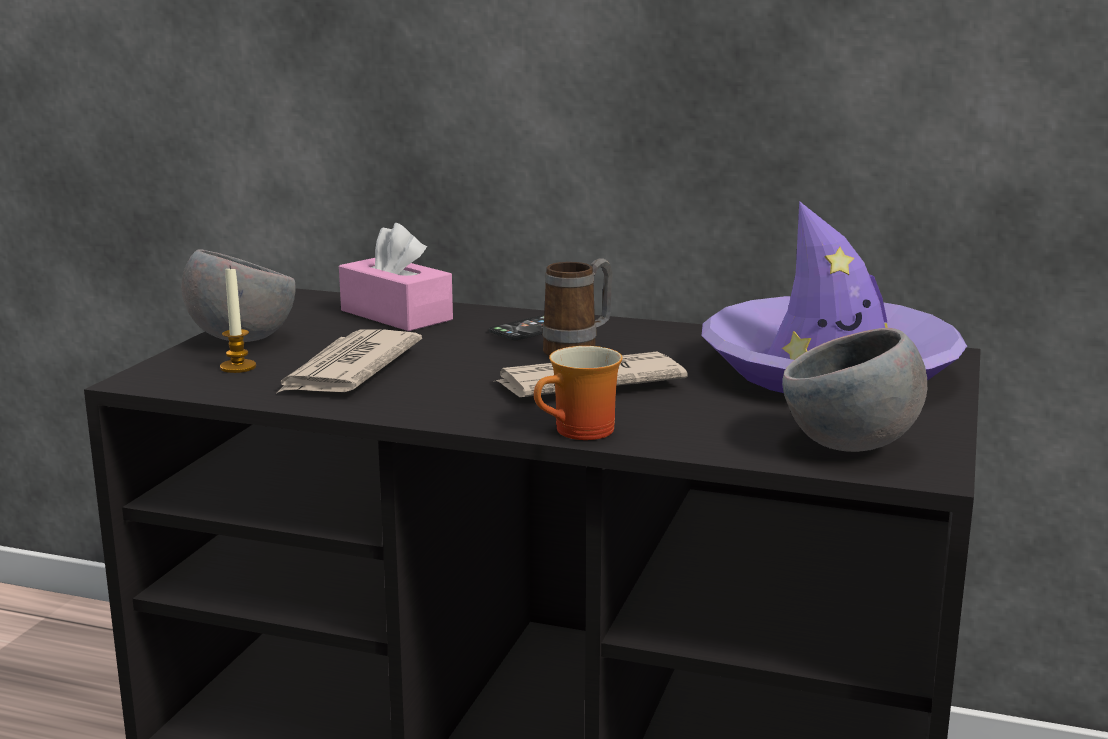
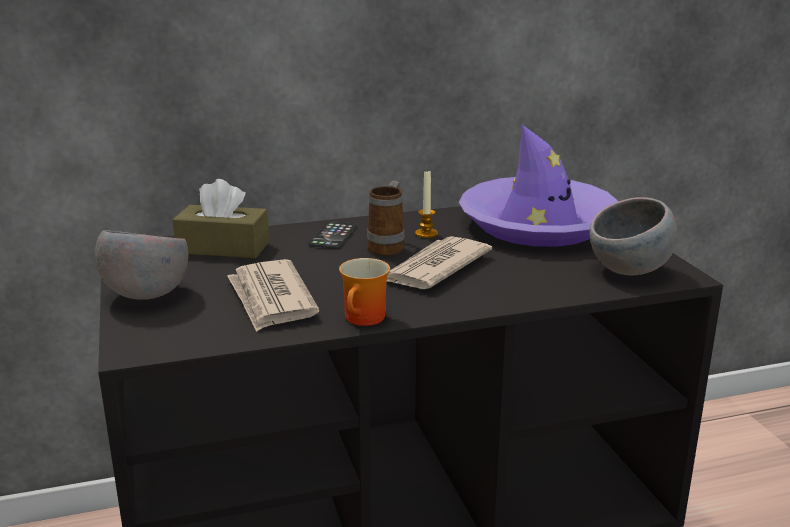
camera: 35 degrees left, 5 degrees up
(238, 367) = (188, 319): candle -> candle (426, 234)
(396, 315) = (223, 247): pink tissue box -> brown tissue box
(582, 433) = (492, 303): mug -> mug (366, 319)

